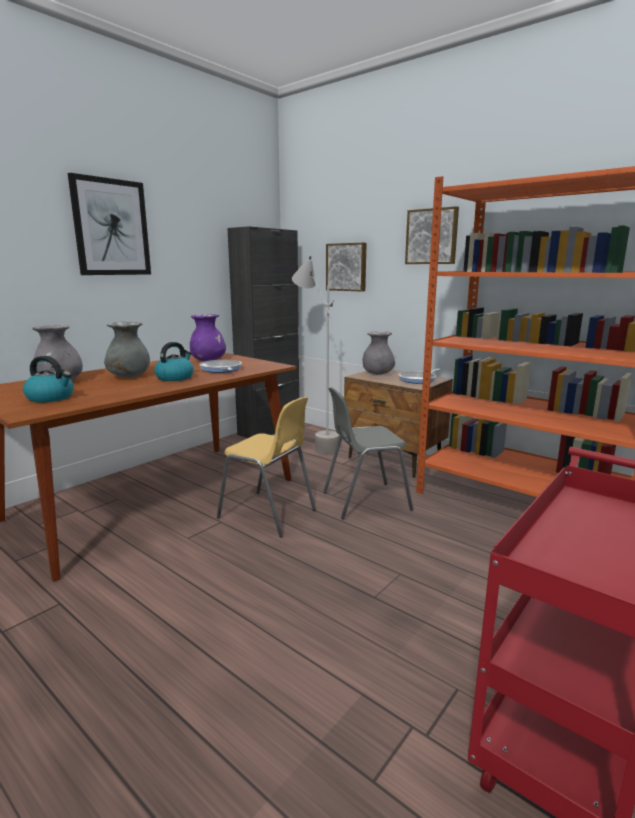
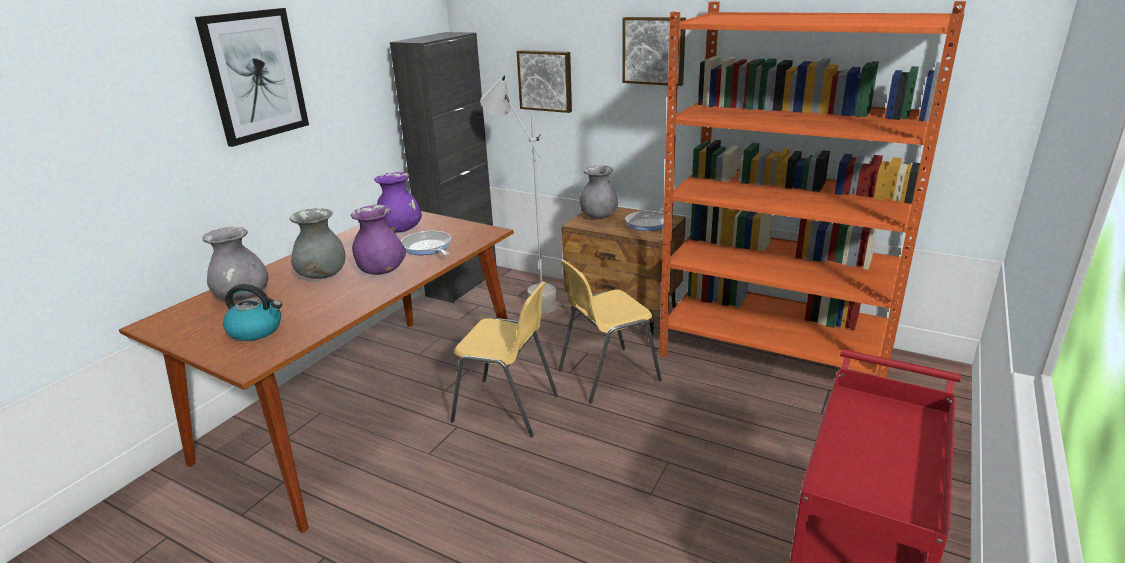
camera: 10 degrees left, 10 degrees up
(175, 377) = (381, 271): kettle -> purple vase
(364, 500) = (607, 375): grey chair -> yellow chair

